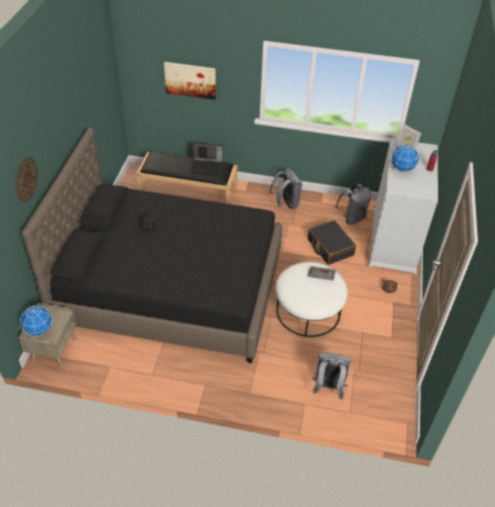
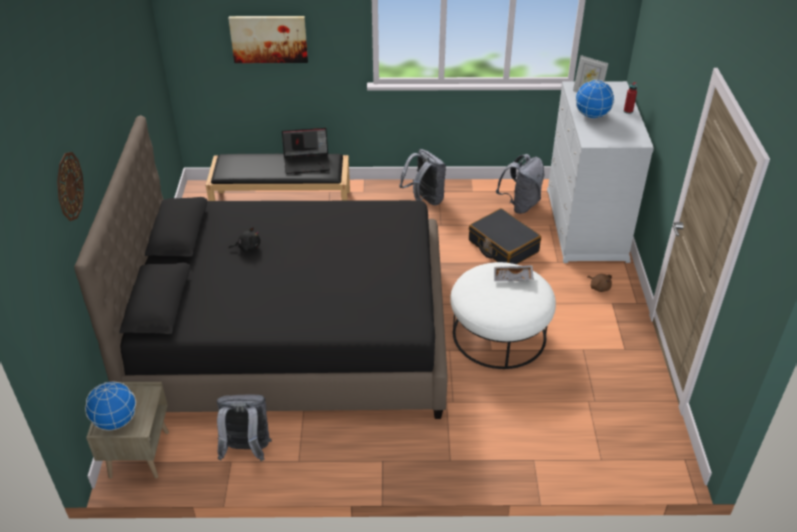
camera: 10 degrees left, 5 degrees down
(328, 388) = (560, 432): grey backpack -> grey backpack (247, 450)

